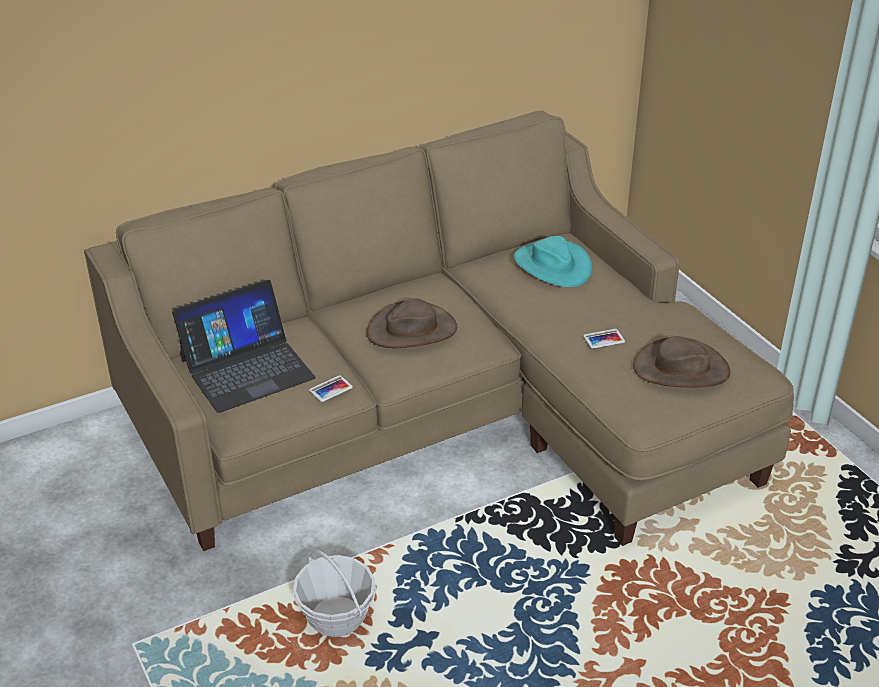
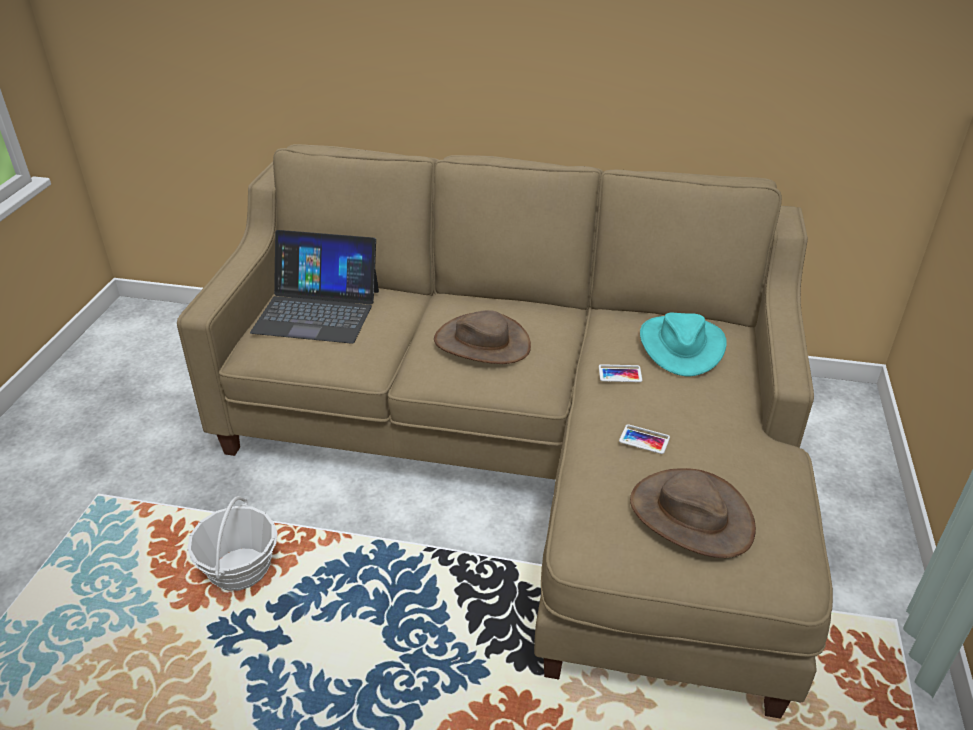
camera: 40 degrees right, 0 degrees up
(331, 389) = (353, 358): phone -> phone (620, 374)

